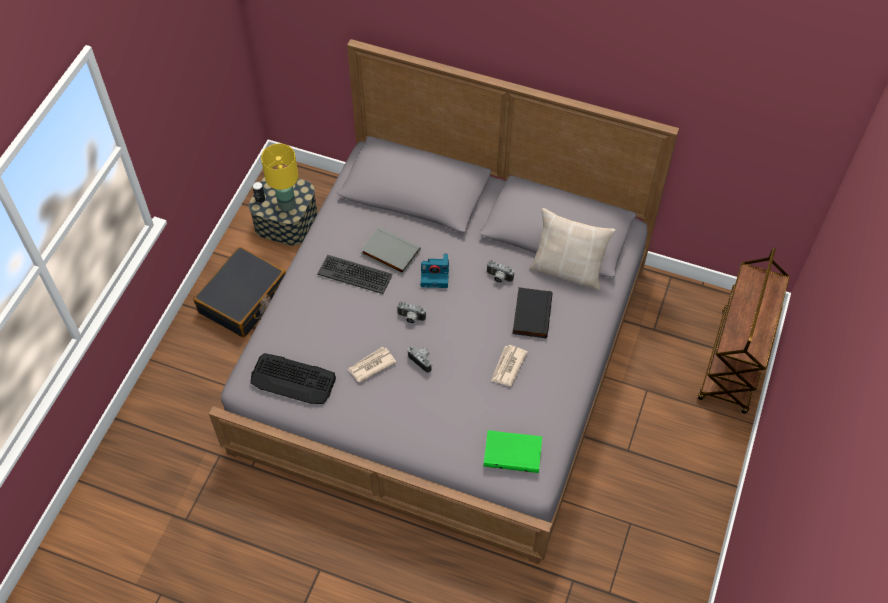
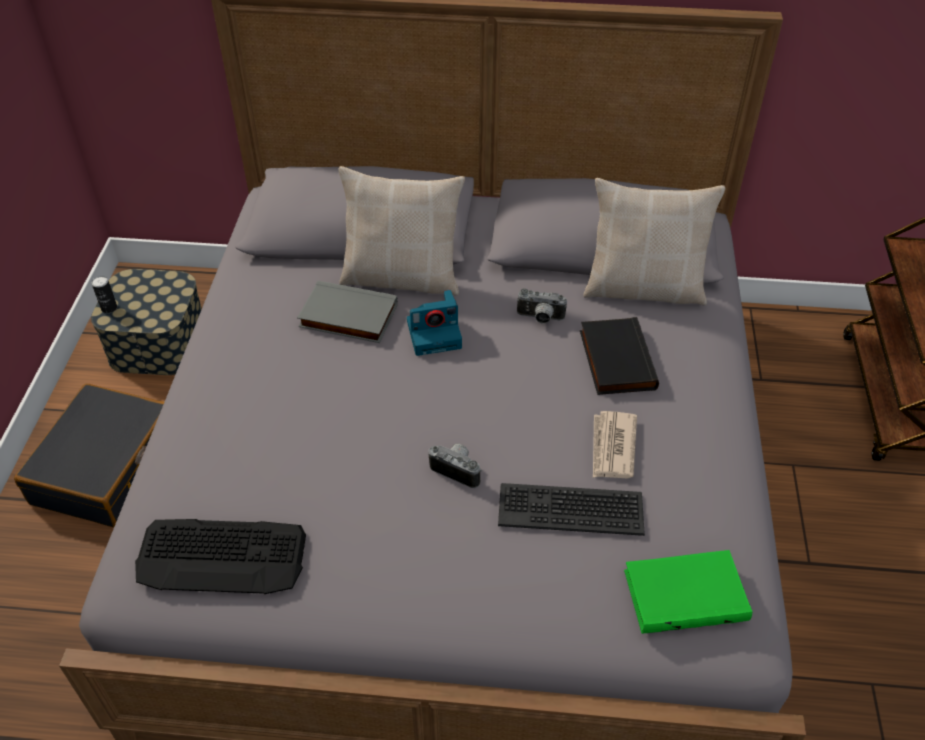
camera: 15 degrees left, 10 degrees down
(286, 205) = (153, 308): yellow table lamp -> none
(355, 274) = (296, 358): keyboard -> keyboard (571, 509)
(371, 365) = (367, 498): newspaper -> none
(410, 318) = (414, 406): camera -> none
(428, 232) = (402, 277): none -> beige pillow

